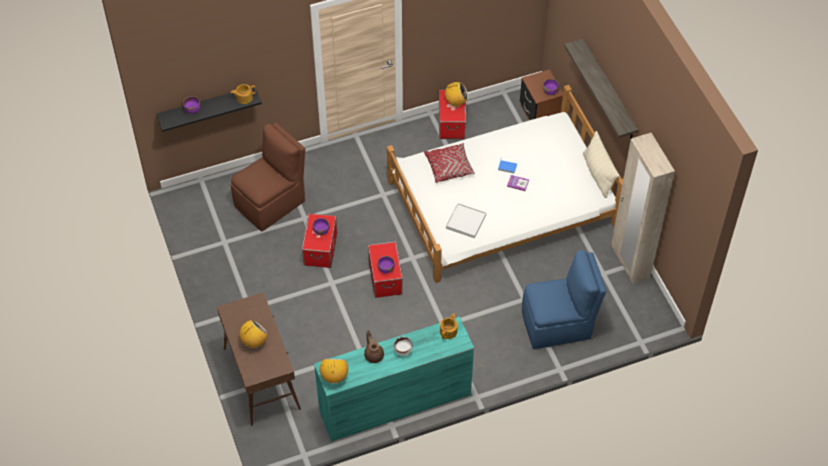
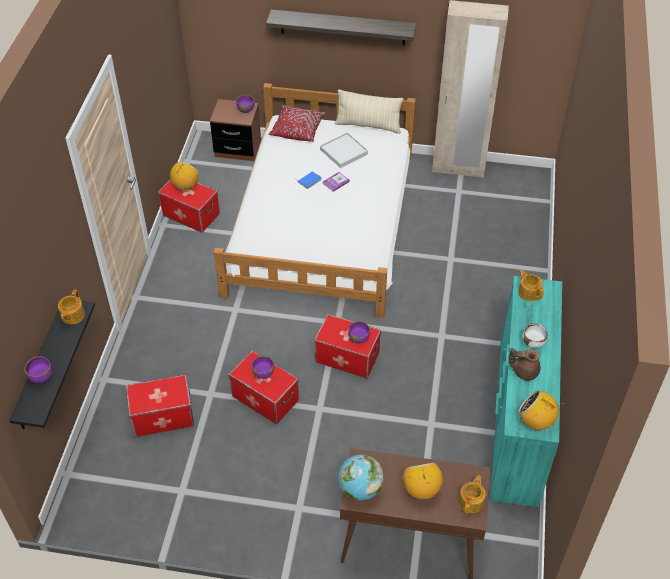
camera: 60 degrees left, 5 degrees down
(236, 310) = (360, 489): none -> globe
(261, 371) = (471, 501): none -> teapot
(271, 202) = (163, 416): brown chair -> storage box
(449, 167) = (273, 223): red pillow -> red pillow (297, 130)
(465, 221) = (354, 241): white tray -> white tray (343, 152)
(558, 325) = (497, 248): blue chair -> none

